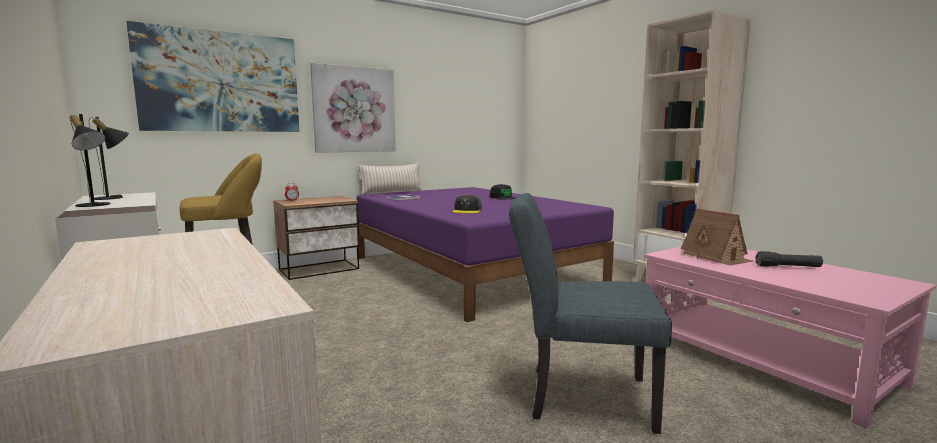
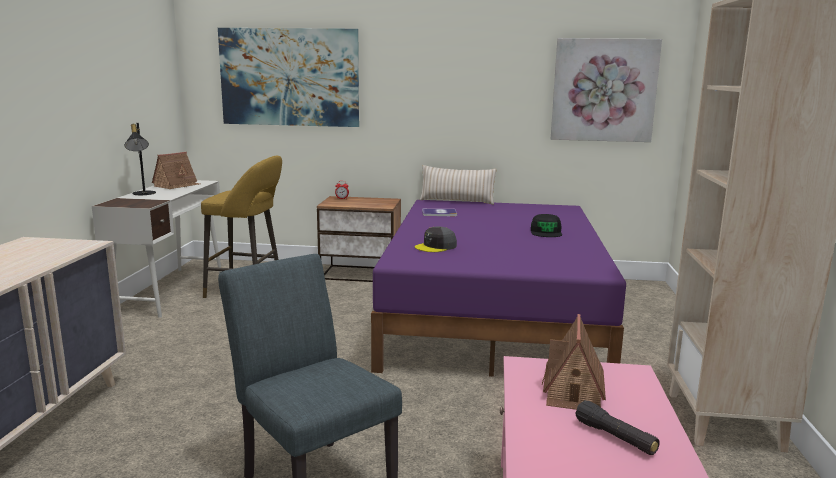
camera: 40 degrees right, 5 degrees up
(114, 198) = (177, 185): black table lamp -> toy house
(354, 109) = (422, 102): picture -> picture (604, 90)

